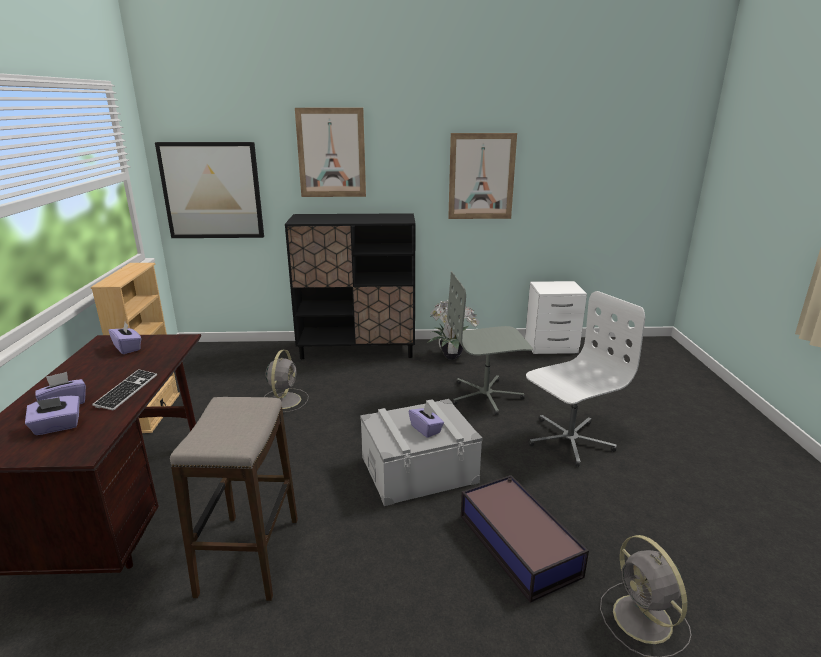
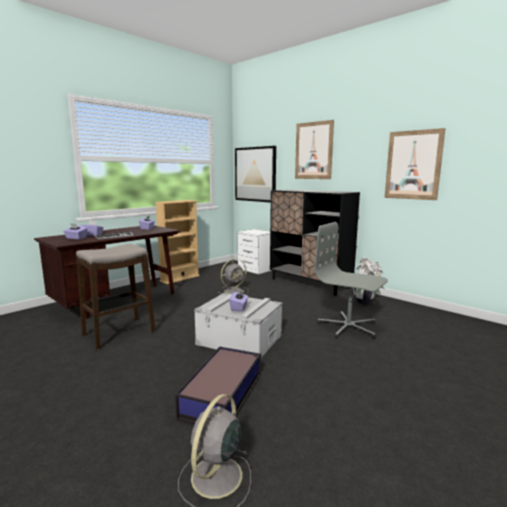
camera: 45 degrees right, 10 degrees down
(552, 346) = (464, 322): white nightstand -> white nightstand (256, 269)
(569, 440) = (364, 371): white office chair -> none

